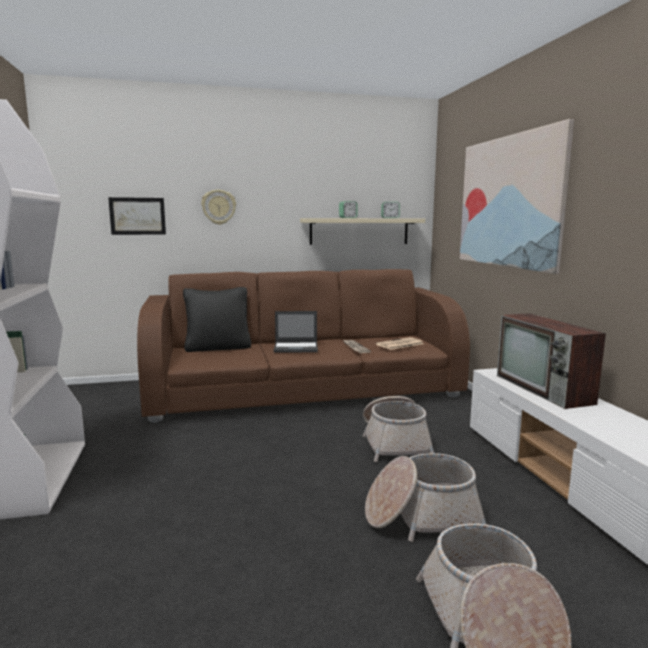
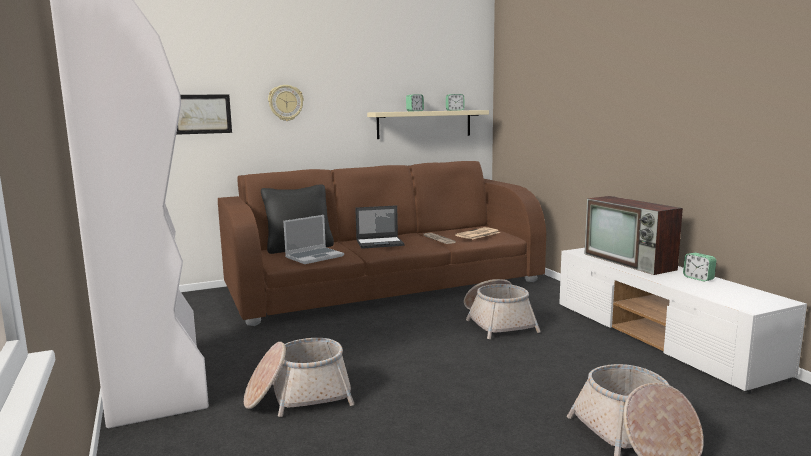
camera: 10 degrees left, 0 degrees up
(223, 358) = (315, 256): none -> laptop
(422, 517) = (550, 375): basket -> basket (298, 396)
(509, 202) = (579, 94): picture -> none
(618, 418) = (698, 278): none -> alarm clock

